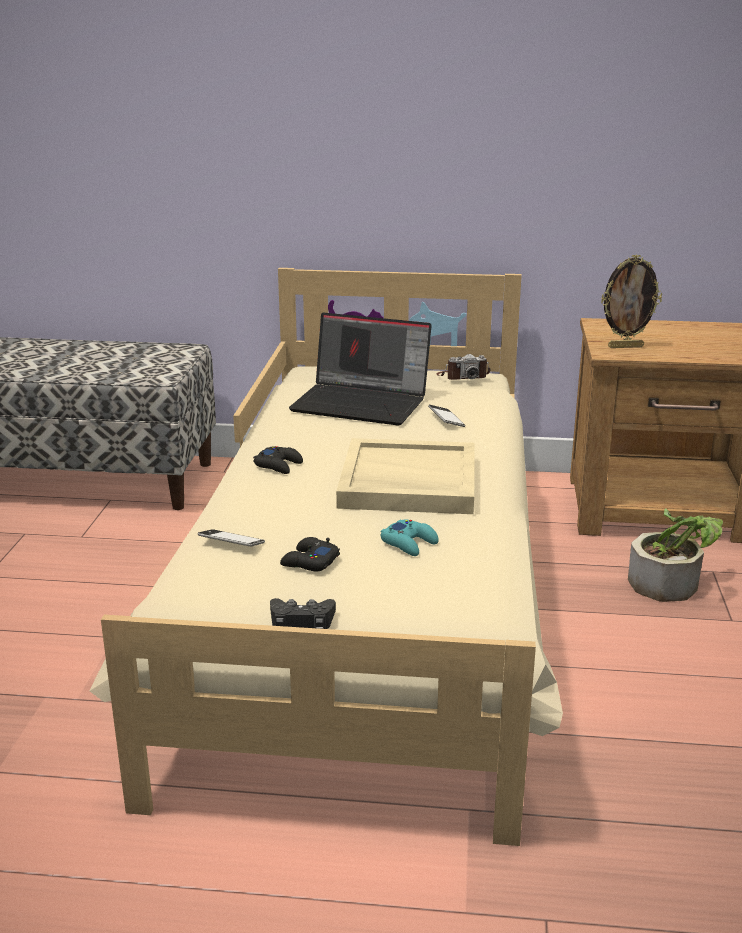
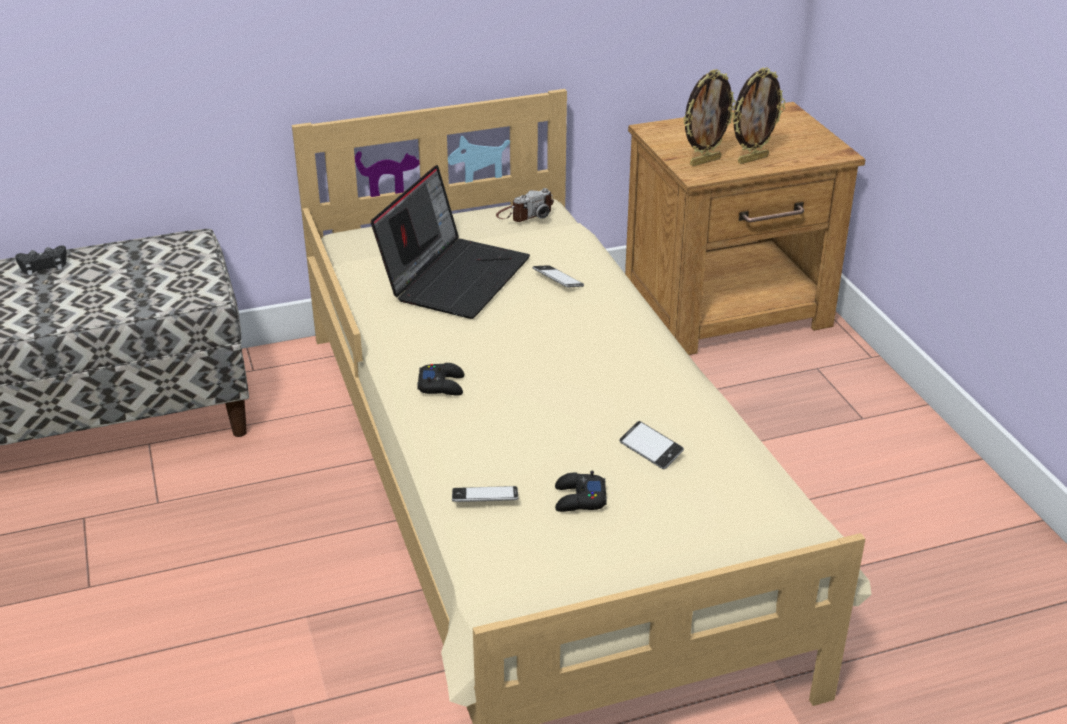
camera: 25 degrees left, 10 degrees up
(301, 621) = (631, 569): black game controller -> black game controller (43, 265)
(363, 403) = (454, 276): laptop -> laptop turned 60 degrees counterclockwise
(407, 482) = (588, 374): beige tray -> none
(409, 543) = (650, 449): turquoise game controller -> phone
(672, 583) = (791, 391): potted plant -> none
(673, 351) = (752, 159): none -> picture frame

